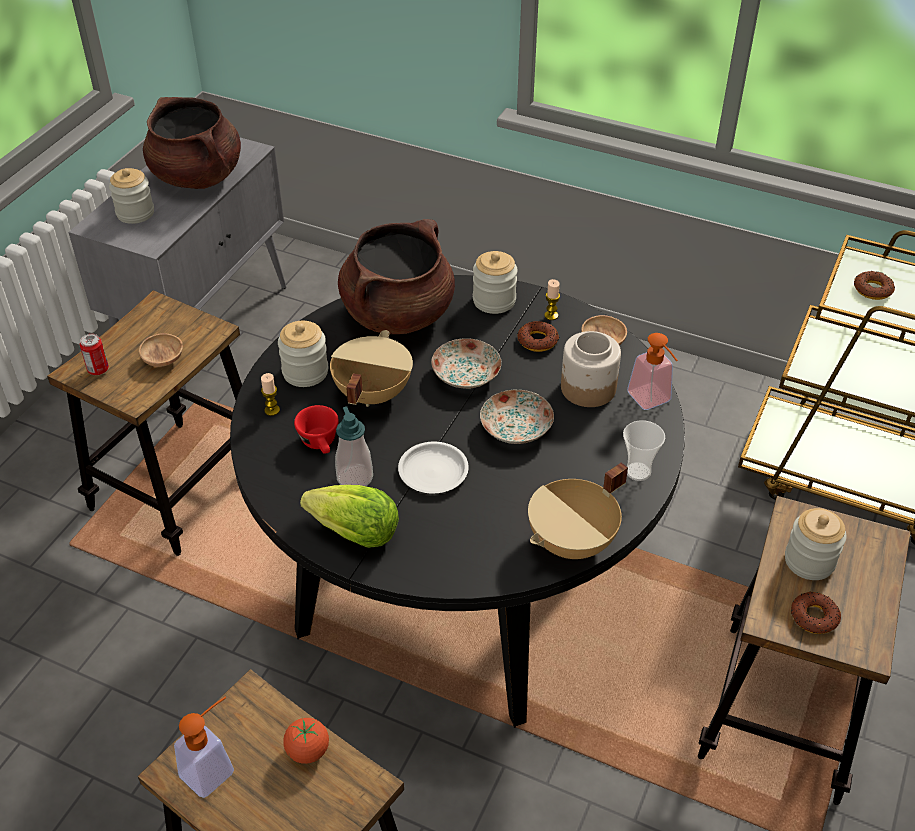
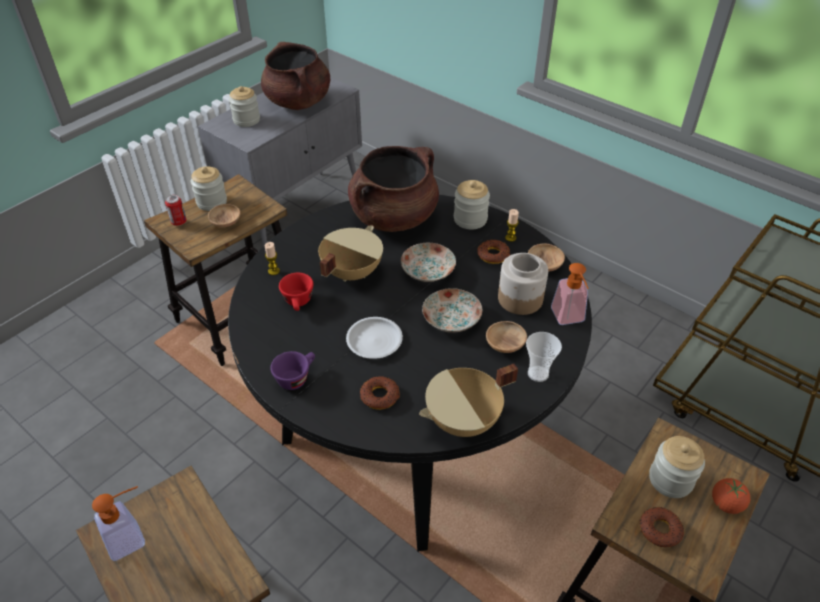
camera: 15 degrees right, 0 degrees up
(305, 372) = (309, 247): jar -> jar (212, 202)
(308, 751) = (207, 542): tomato -> tomato (726, 504)
(355, 478) = (313, 333): soap dispenser -> none
(355, 533) = (296, 377): lettuce -> purple cup
(589, 446) = (505, 345): none -> brown bowl
(873, 289) = (786, 262): donut -> donut (380, 396)

